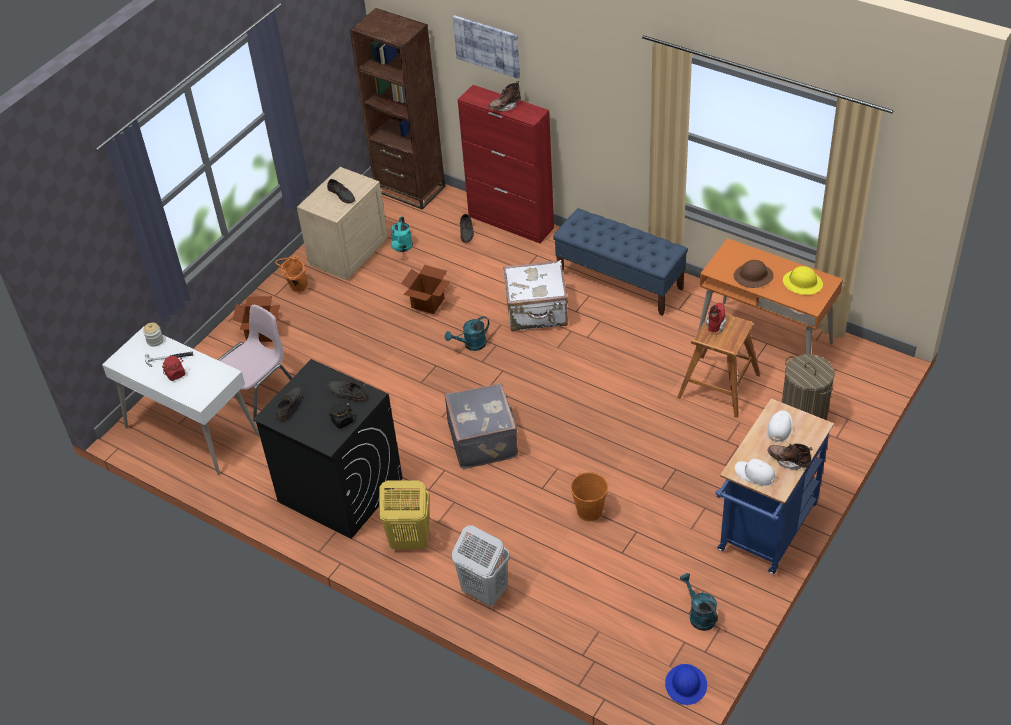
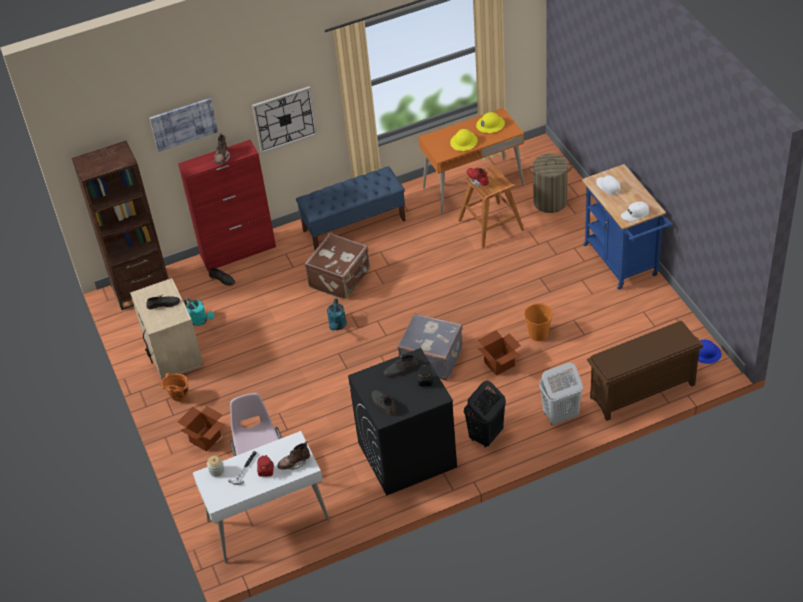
camera: 55 degrees left, 0 degrees up
(409, 541) = (486, 436): yellow laundry basket -> black laundry basket
(427, 303) = (272, 331): cardboard box -> cardboard box (499, 364)
(537, 312) = (341, 279): white suitcase -> brown suitcase
(575, 651) = (641, 392): none -> brown shoe rack
(592, 114) = (284, 119): none -> wall clock
(699, 615) = (659, 322): turquoise watering can -> none
(753, 277) = (464, 142): brown hard hat -> yellow hard hat
(788, 461) = (636, 195): brown boot -> brown boot (294, 463)

